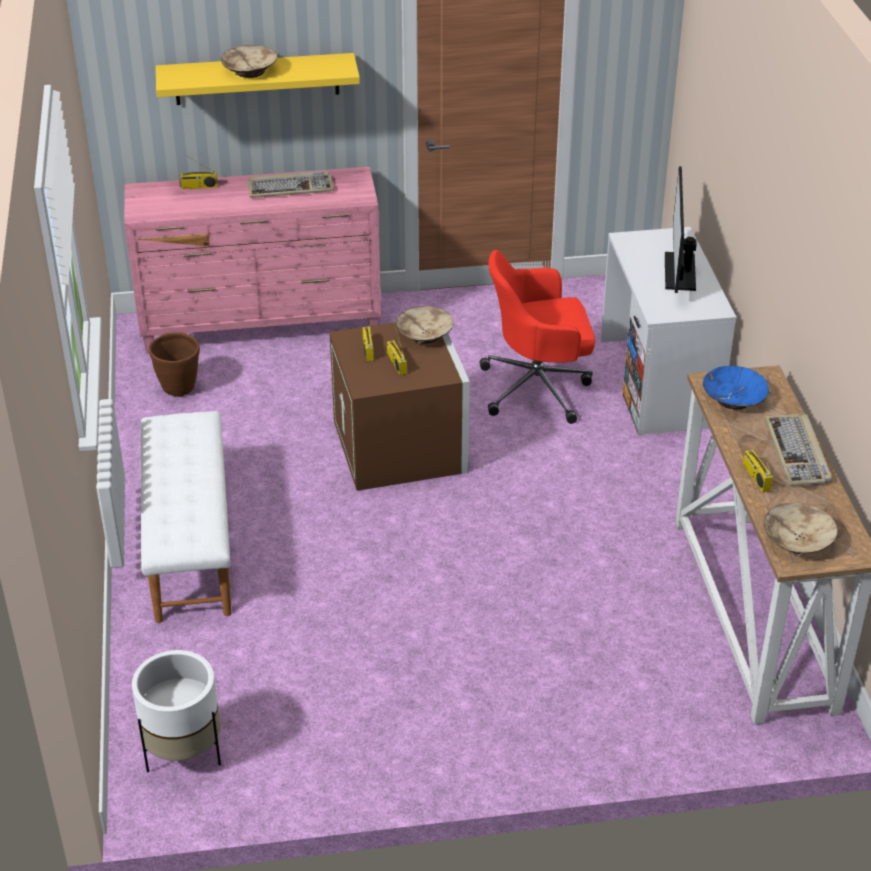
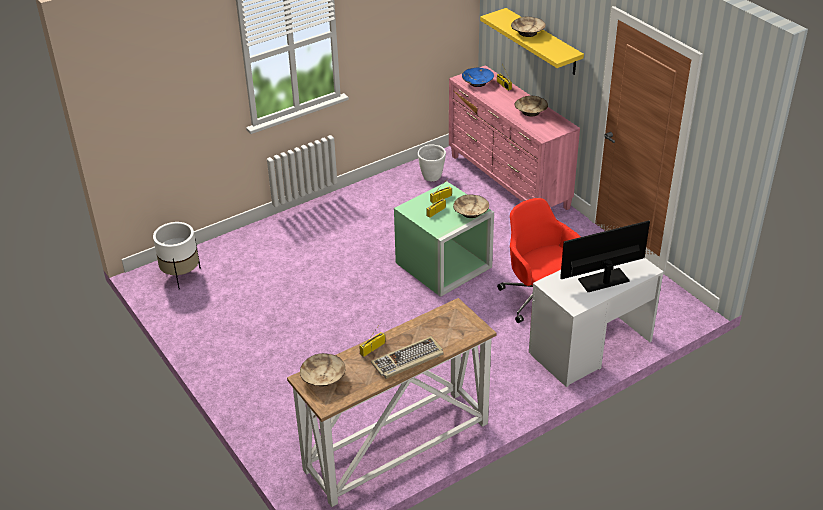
camera: 65 degrees right, 0 degrees up
(179, 389) = (431, 177): brown planter -> white planter
(189, 543) = (318, 225): white bench -> none
(291, 188) = (531, 111): keyboard -> beige bowl
(402, 447) = (443, 266): brown storage box -> green storage box
(733, 399) = (444, 321): blue bowl -> blue bowl (477, 82)

